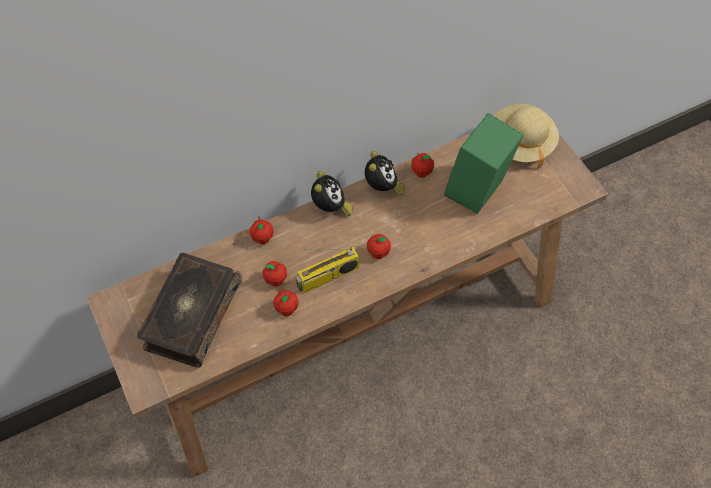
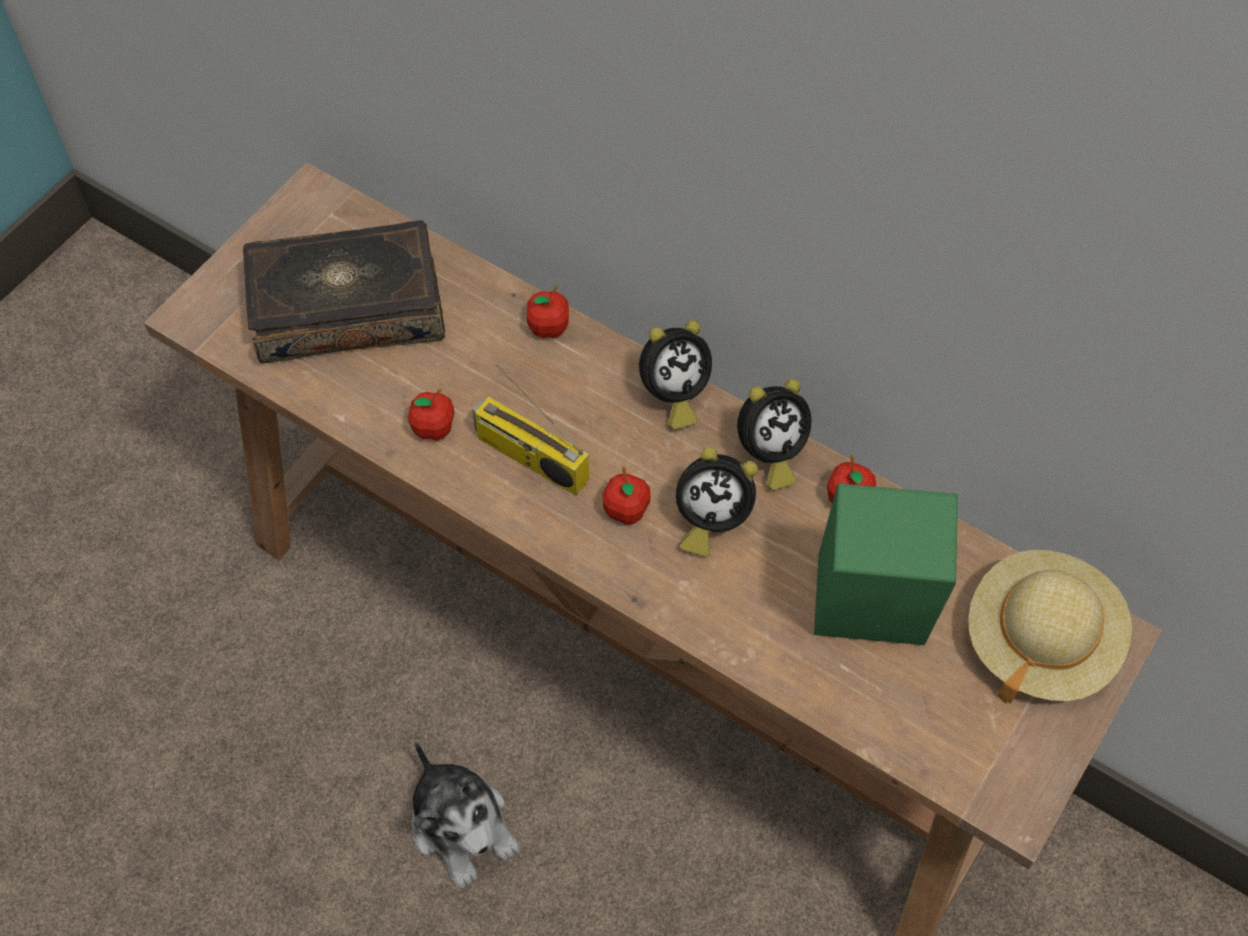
camera: 60 degrees right, 0 degrees up
(276, 279) = (480, 386): apple -> none
(397, 447) = (463, 826): none -> plush toy
(401, 224) = (710, 520): none -> alarm clock

